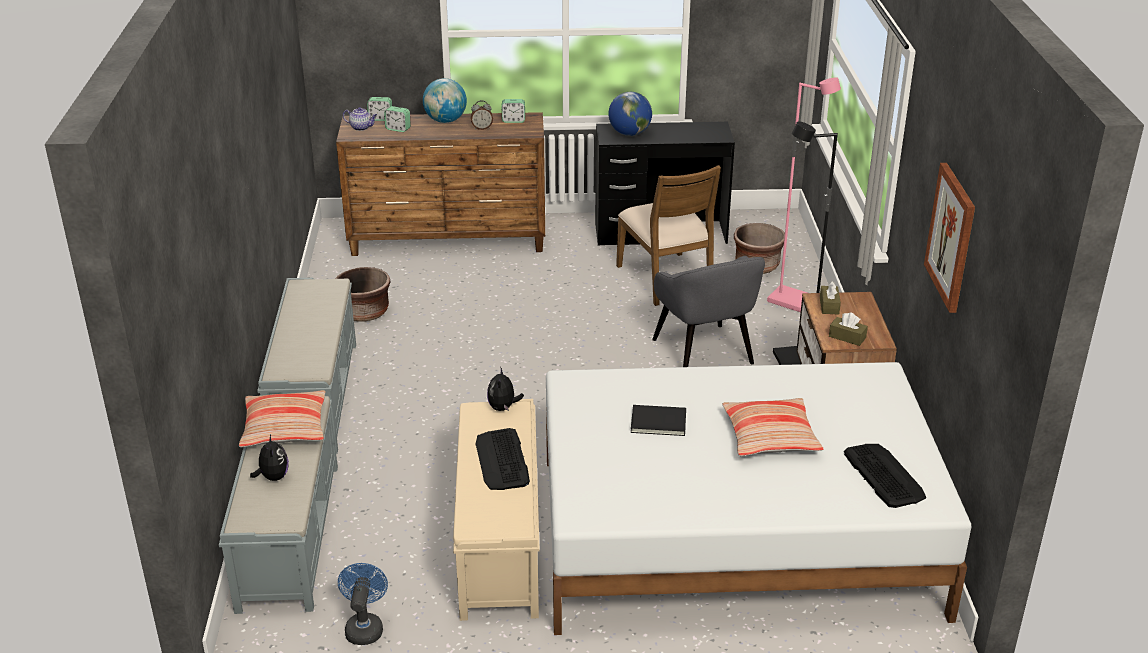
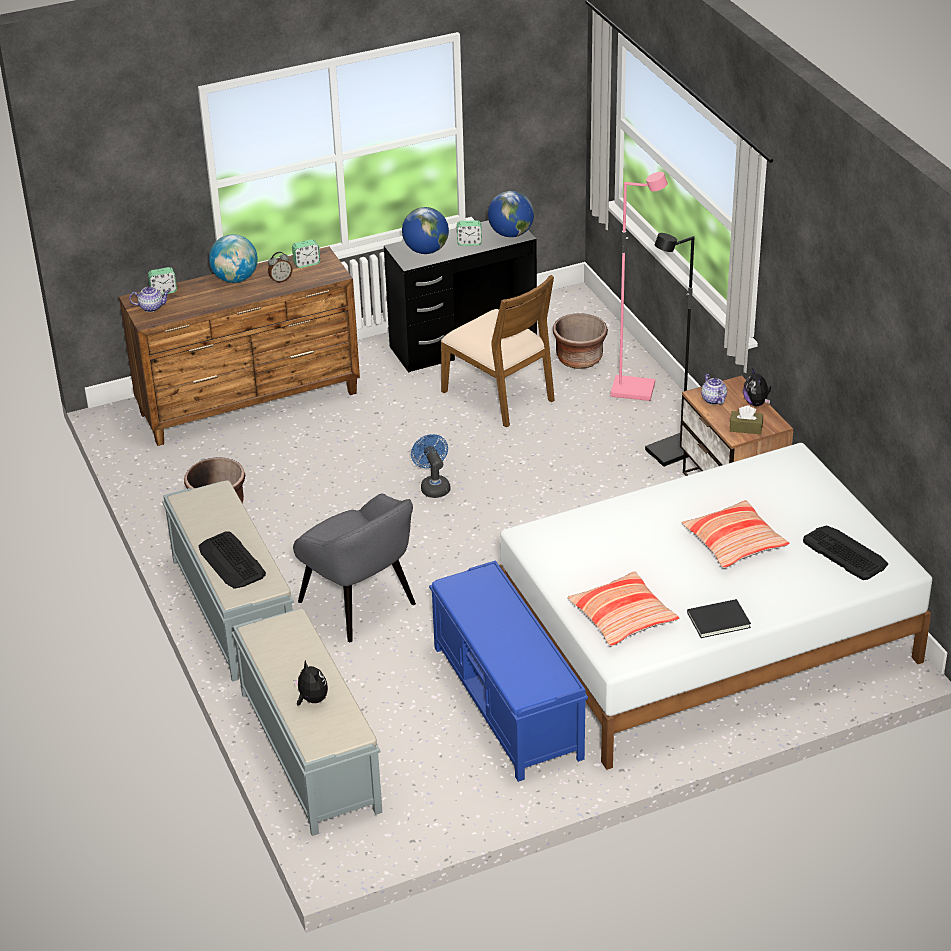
camera: 20 degrees left, 5 degrees up
(284, 428) = (285, 651): pillow -> pillow (622, 617)
(364, 627) = (438, 812): blue fan -> blue fan (433, 486)
(398, 129) = (192, 300): alarm clock -> alarm clock (469, 243)
(499, 542) = (507, 703): beige bench -> blue bench
(502, 460) = (508, 627): keyboard -> keyboard (231, 561)
(503, 408) = (475, 576): plush toy -> plush toy (756, 403)
(659, 423) = (633, 555): black book -> black book (720, 621)
(703, 353) = (581, 467): grey armchair -> grey armchair (358, 604)
(714, 135) = (511, 234): none -> globe
(829, 306) = (713, 399): brown tissue box -> teapot
(951, 237) = (854, 330): picture -> none

